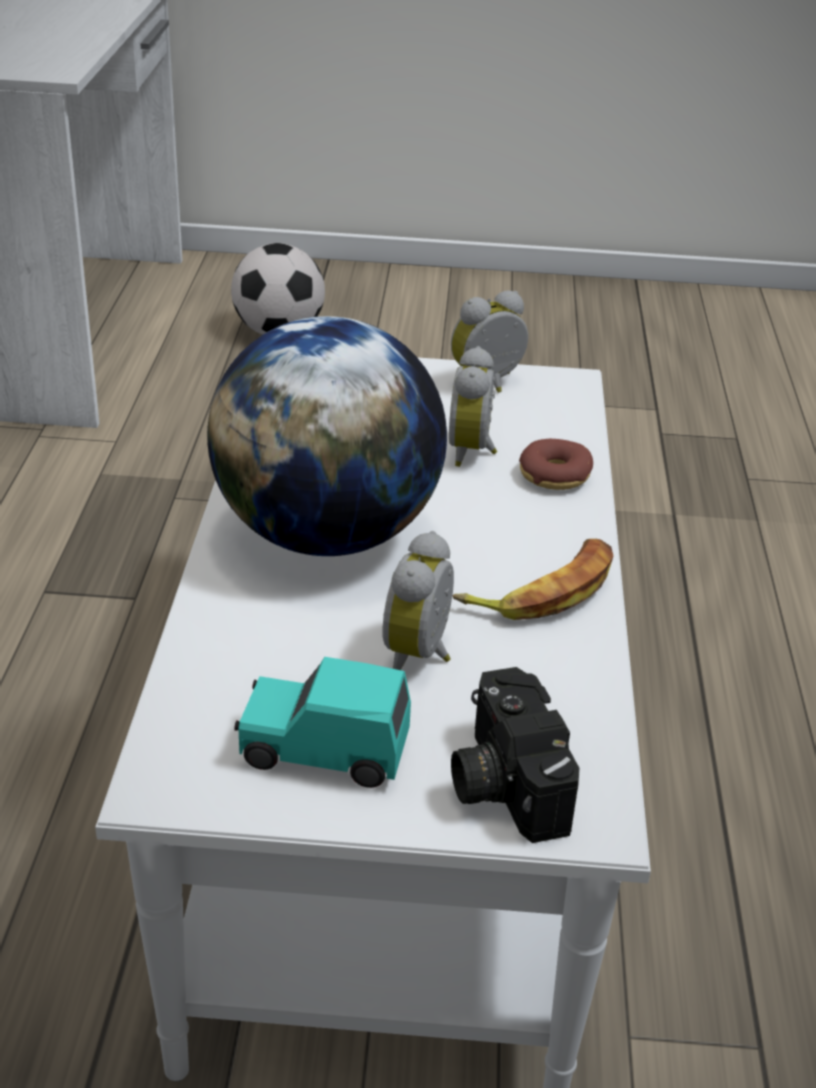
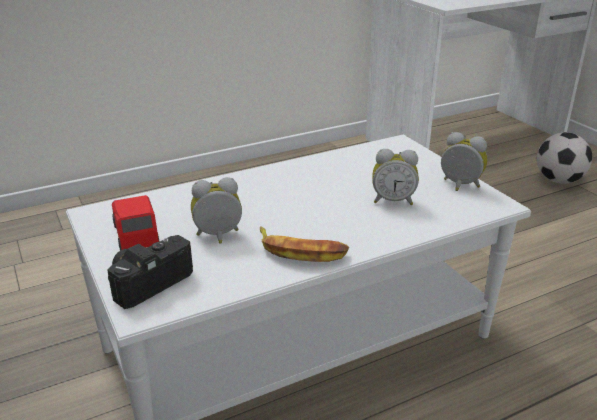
camera: 60 degrees right, 5 degrees down
(323, 751) = (136, 235): turquoise toy car -> red toy car
(327, 534) = (280, 191): globe -> none
(473, 451) = (393, 200): alarm clock -> alarm clock turned 150 degrees counterclockwise
(554, 475) = (403, 226): donut -> none

